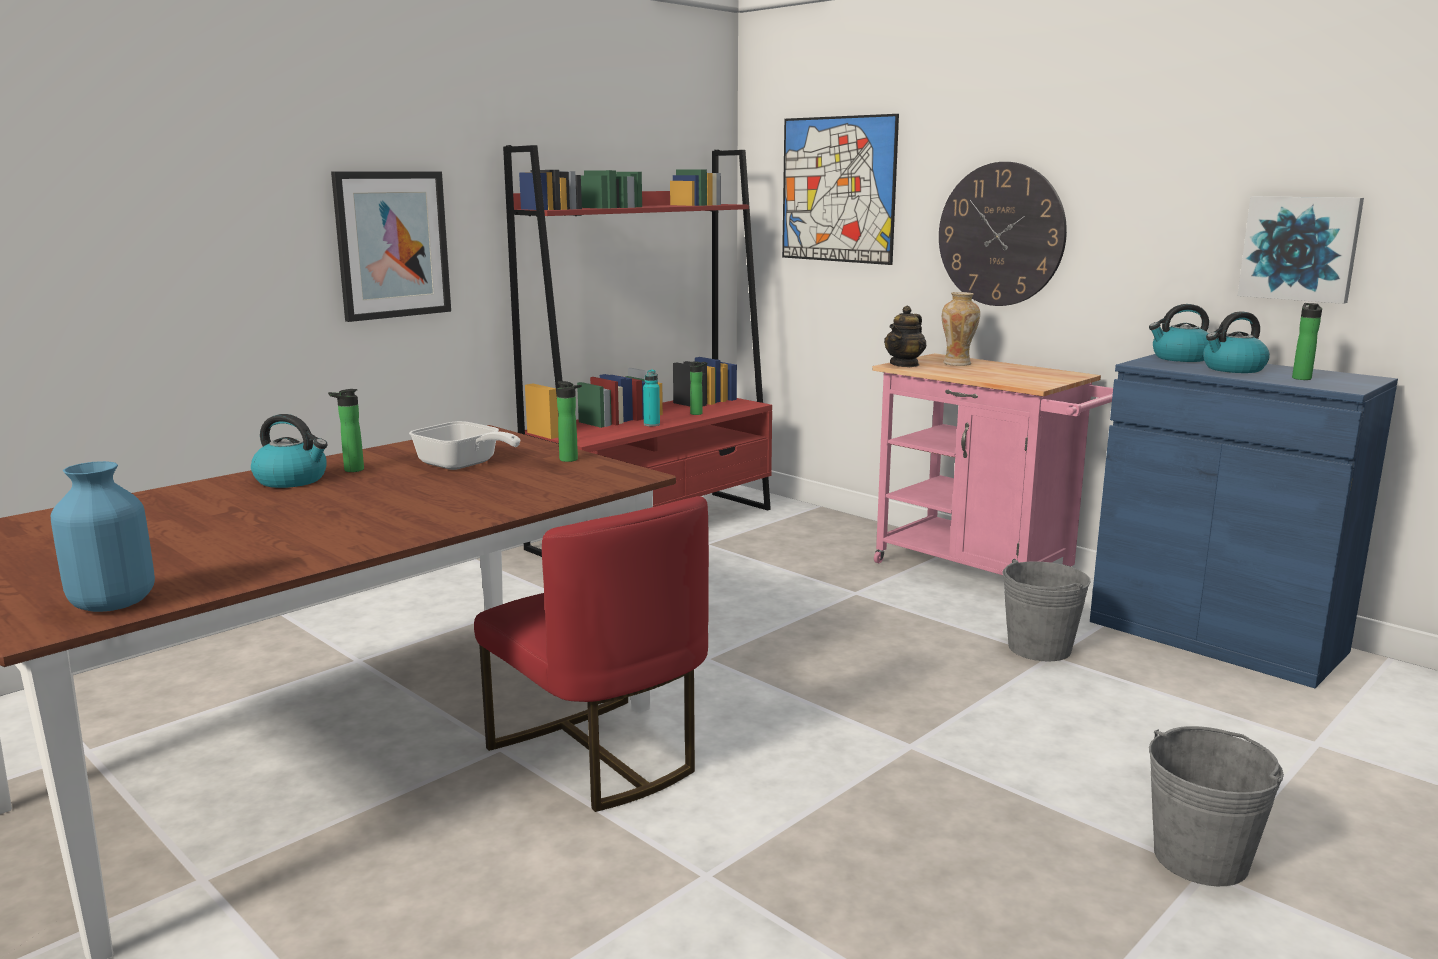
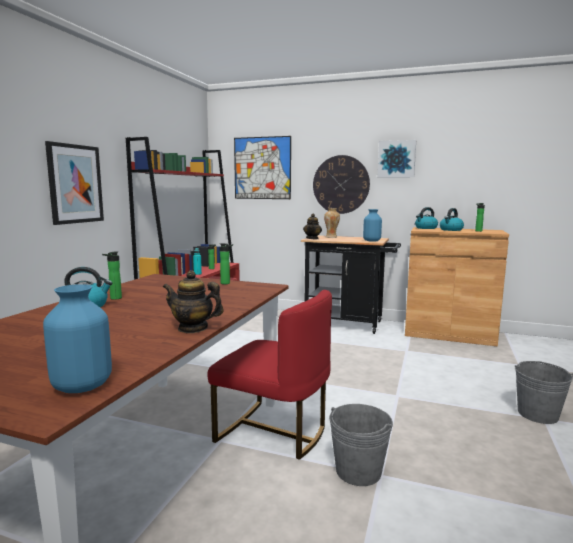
camera: 25 degrees left, 5 degrees down
(370, 541) = (193, 328): none -> teapot
(463, 465) = (175, 290): frying pan -> none
(983, 573) = (348, 324): pink cart -> black cart
(1033, 381) = (372, 241): none -> blue vase
(1039, 648) = (399, 348): grey bucket -> grey bucket (358, 471)
(1215, 636) = (449, 334): blue cabinet -> brown cabinet
(1300, 248) = (463, 185): picture -> picture (396, 159)

